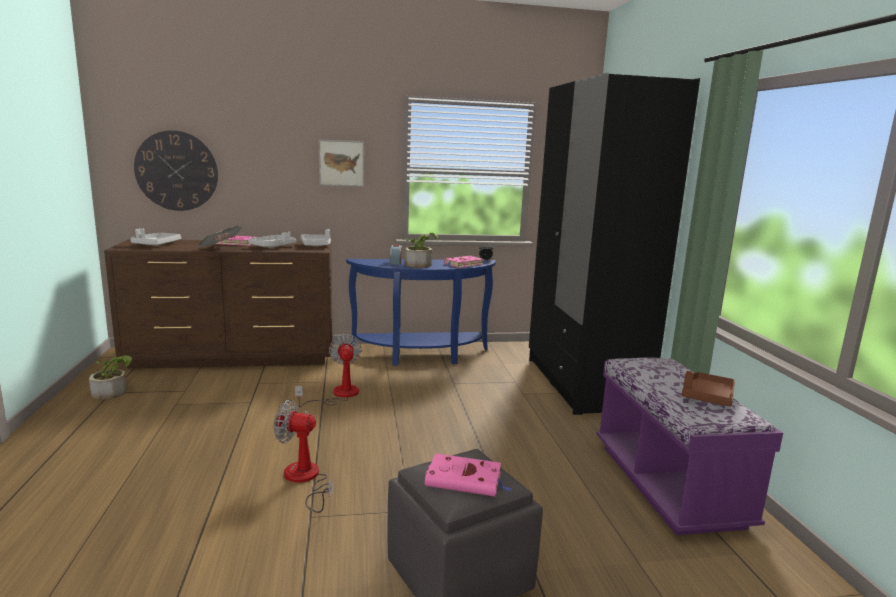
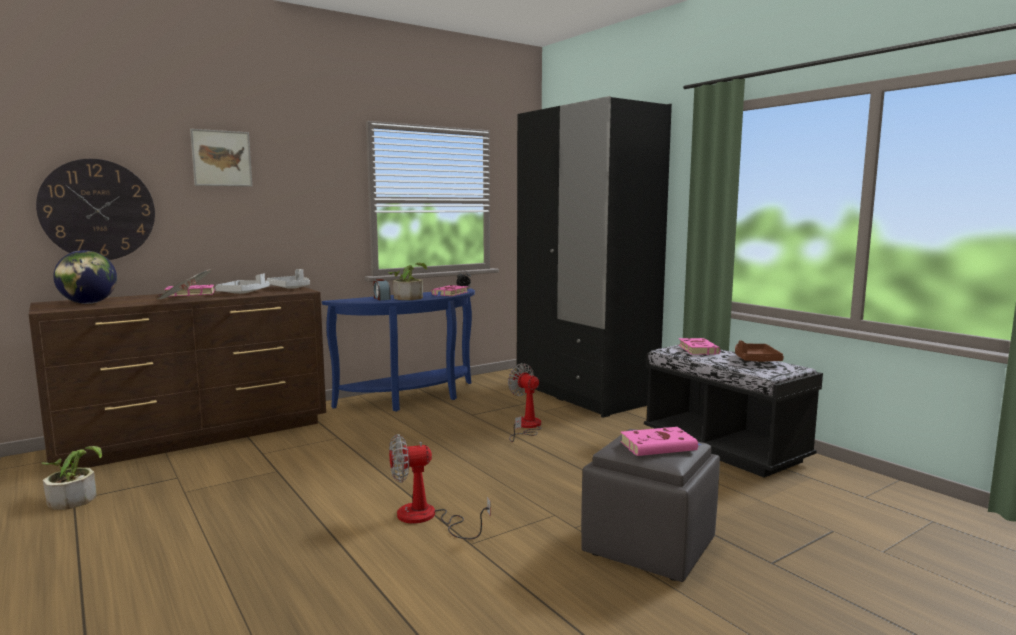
camera: 25 degrees left, 5 degrees down
(156, 244) = (88, 303): grey tray -> globe
(338, 395) = (369, 445): fan -> fan (526, 427)
(341, 163) = (303, 194): picture -> picture (221, 158)
(658, 368) = (697, 349): none -> pink book
(668, 484) = (724, 448): purple bench -> black bench

